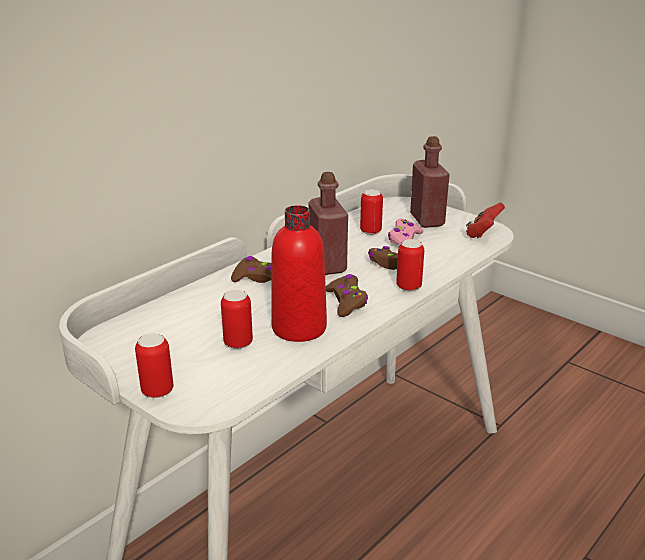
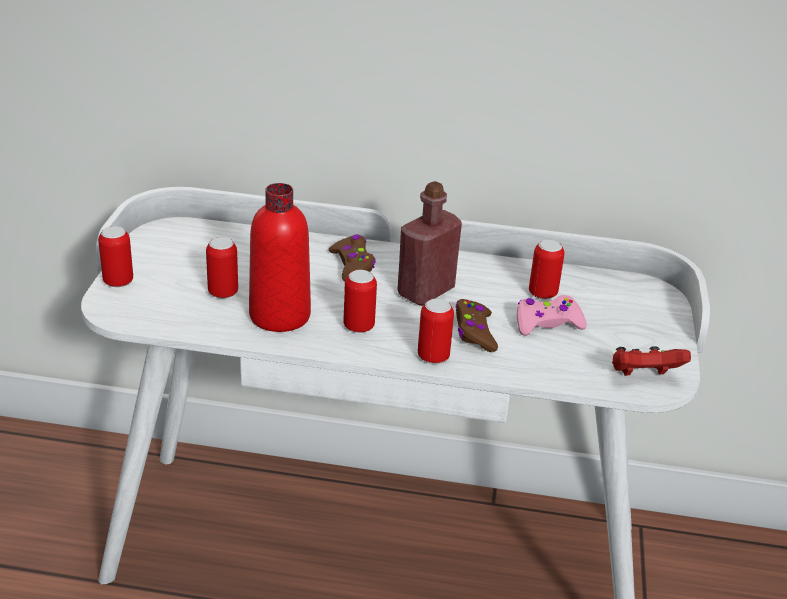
camera: 55 degrees right, 5 degrees up
(346, 302) = (358, 327): brown game controller -> can
(427, 220) = (627, 324): red bottle -> none

